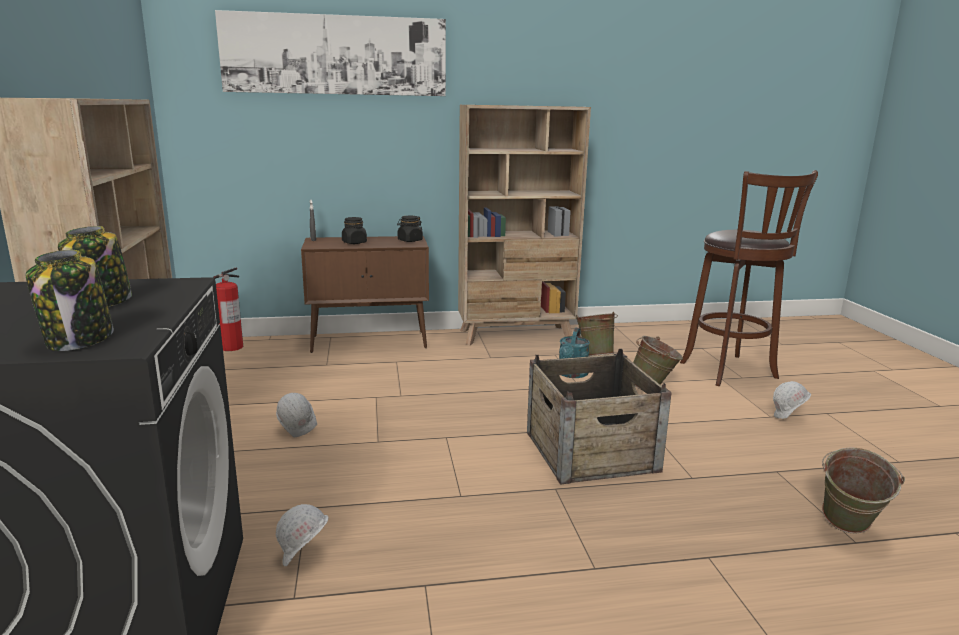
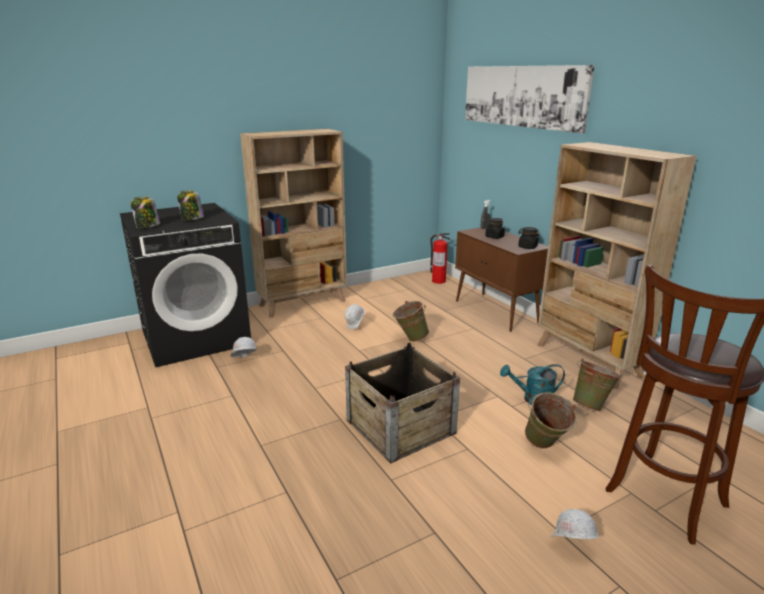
camera: 70 degrees right, 5 degrees up
(847, 531) = (352, 575): green bucket -> green bucket (410, 339)

